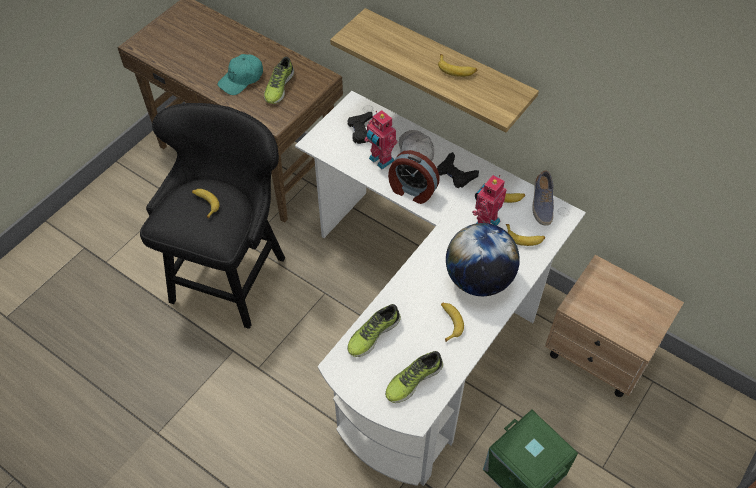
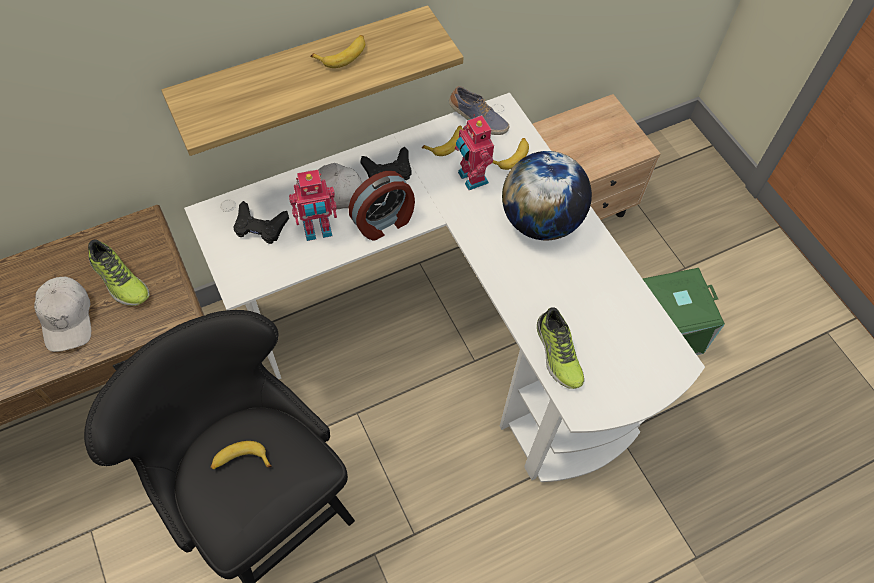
camera: 65 degrees left, 5 degrees up
(241, 79) = (67, 318): turquoise cap -> white cap
(413, 379) = (634, 342): shoe -> none
(449, 322) = (580, 274): banana -> none

